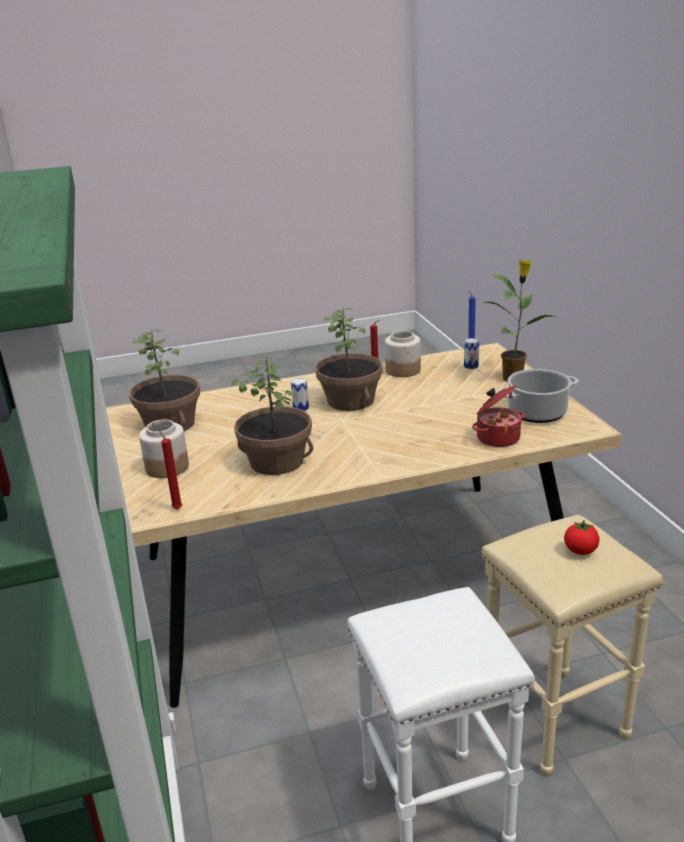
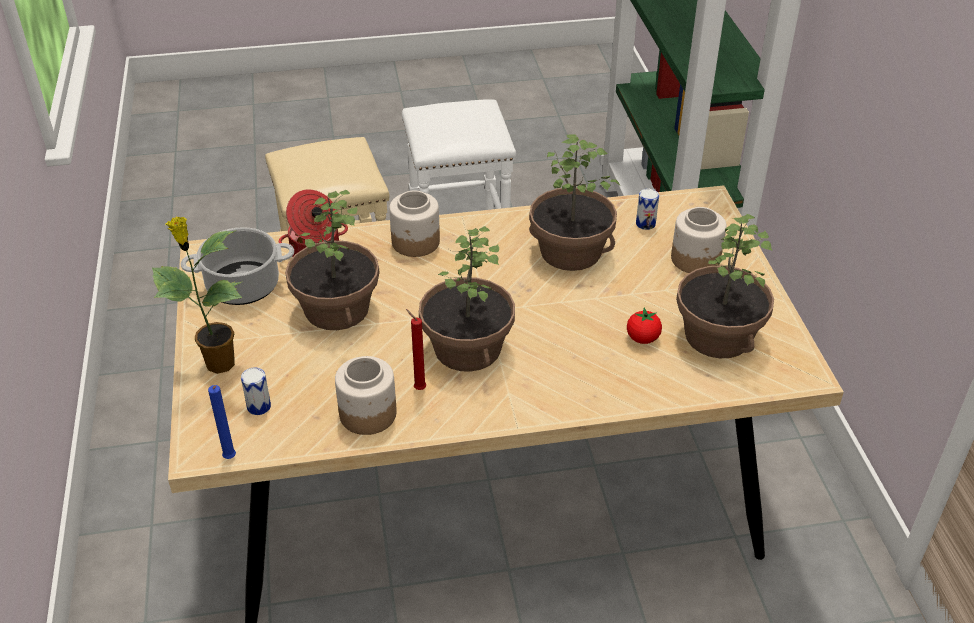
camera: 175 degrees left, 15 degrees up
(176, 508) = (667, 206): red candle -> none
(301, 408) = (539, 343): can -> can (645, 224)
(415, 453) = (416, 242): none -> jar
(455, 409) = (336, 309): none -> potted plant
(580, 551) = (319, 156): tomato -> tomato (642, 338)

